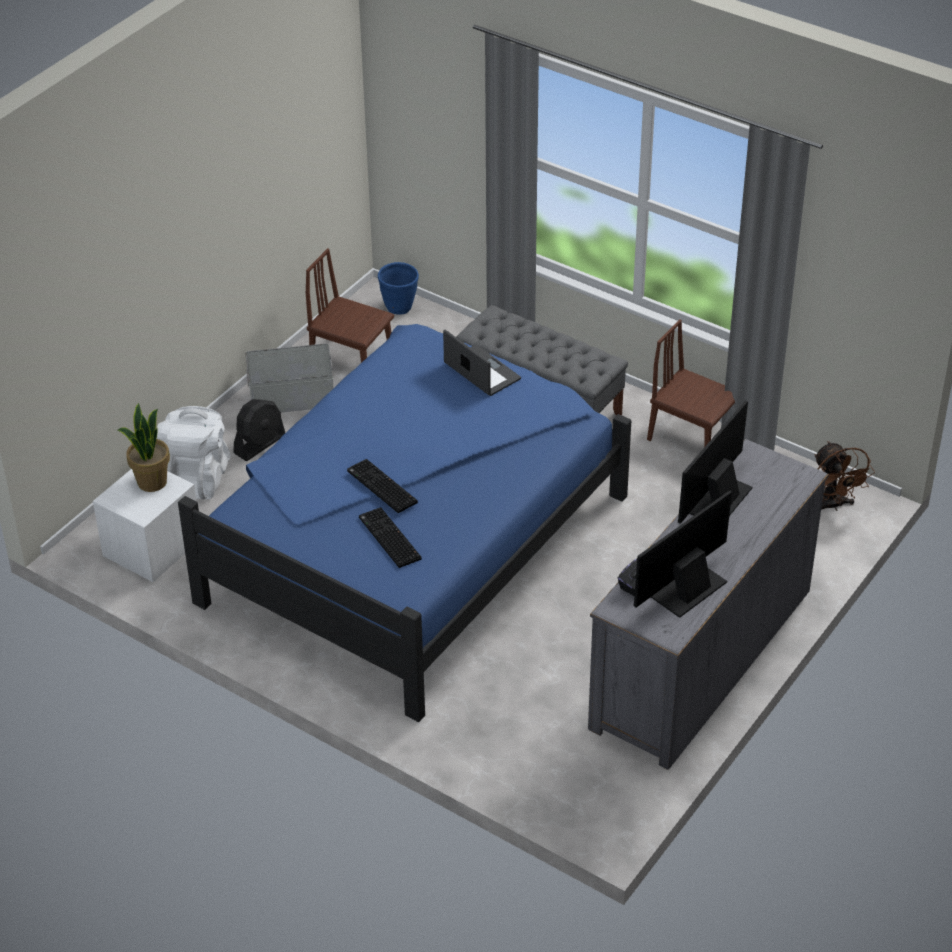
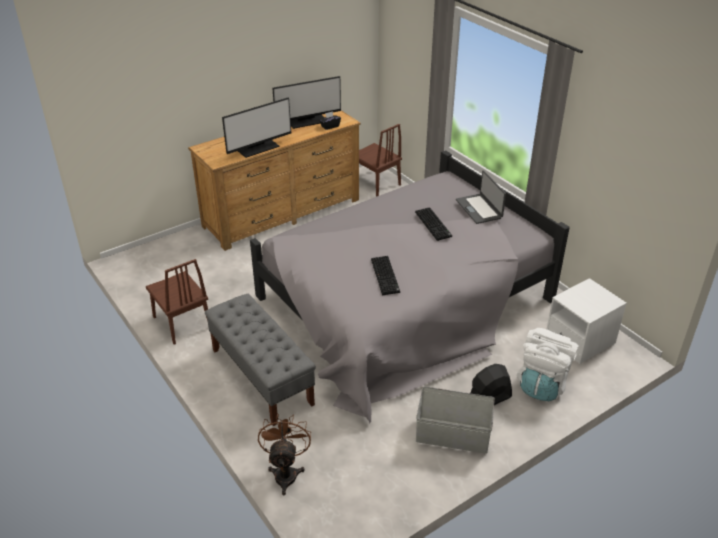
camera: 160 degrees left, 5 degrees down
(151, 482) = (583, 305): potted plant -> none
(352, 361) = (389, 459): brown chair -> brown chair (375, 183)
(388, 538) = (440, 203): keyboard -> keyboard (386, 276)
(399, 308) = (321, 508): blue planter -> none
(410, 537) = (404, 306): blue bed -> grey bed
(481, 372) = (329, 277): laptop -> laptop (479, 209)
(702, 658) = (282, 213): grey dresser -> brown dresser
(833, 505) = (143, 262): brown fan -> brown fan (286, 472)

